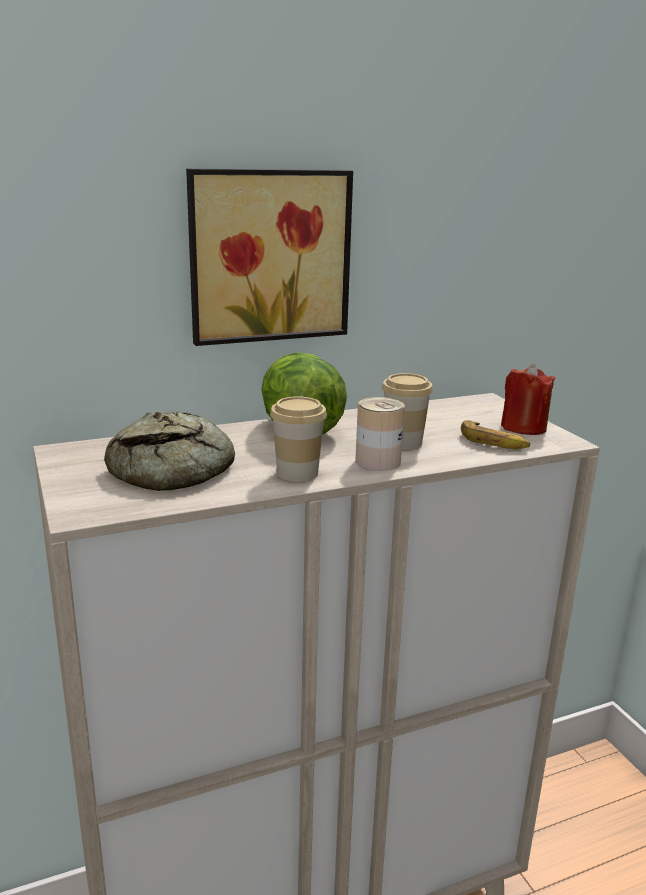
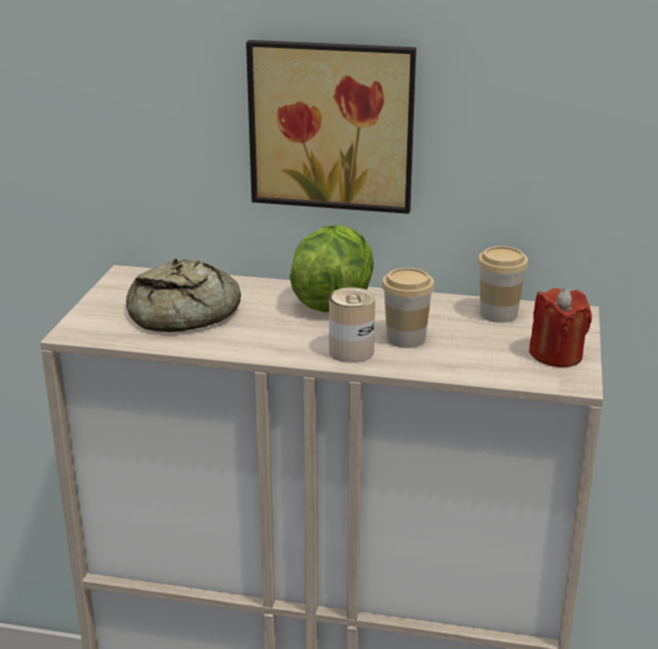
camera: 35 degrees right, 5 degrees up
(297, 473) = (268, 343): cup -> cup (498, 314)
(493, 442) = (495, 362): banana -> none

